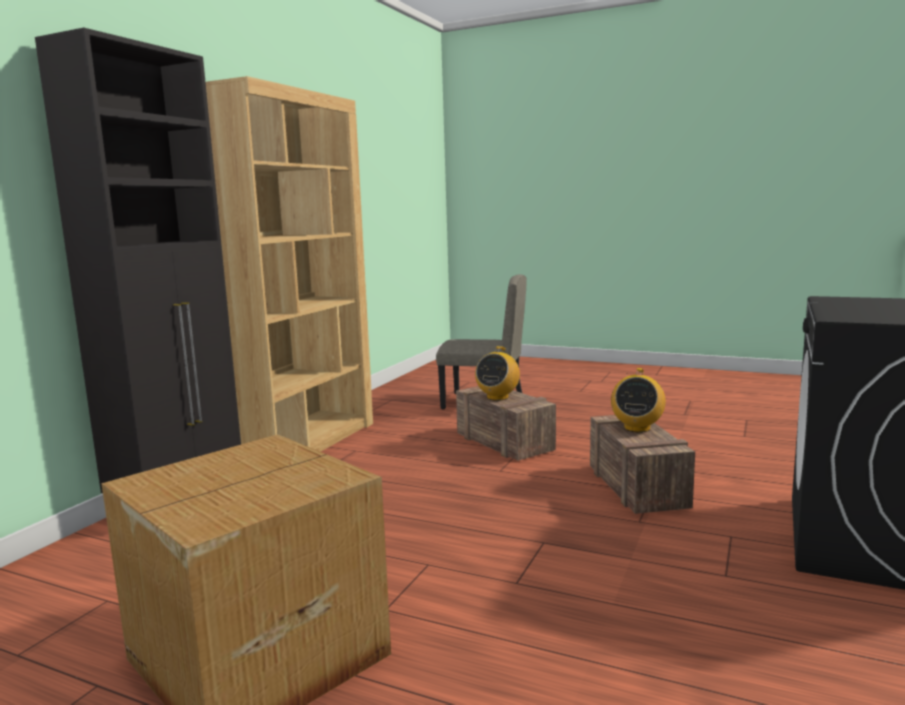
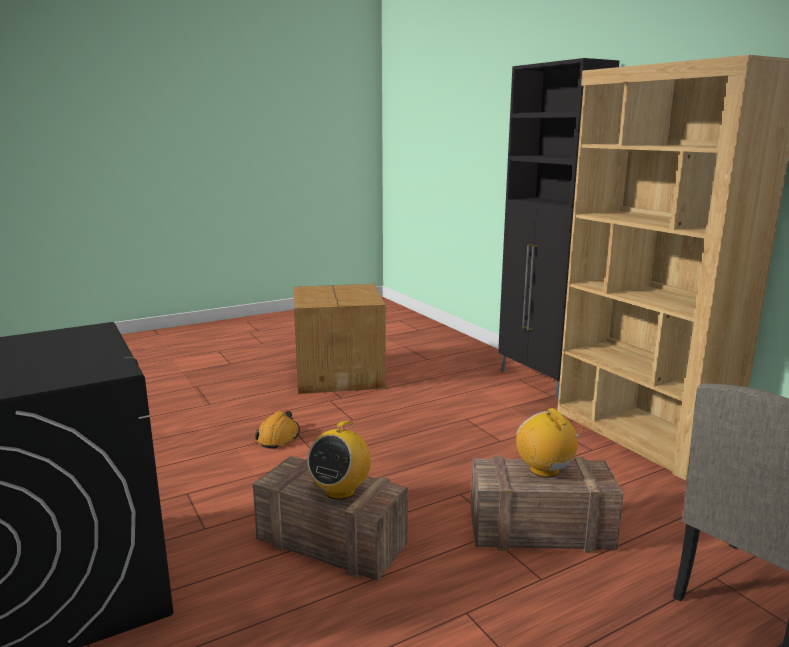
camera: 125 degrees right, 5 degrees up
(544, 589) = (278, 437): none -> orange hard hat
(637, 428) = (340, 490): radio -> radio turned 120 degrees counterclockwise

